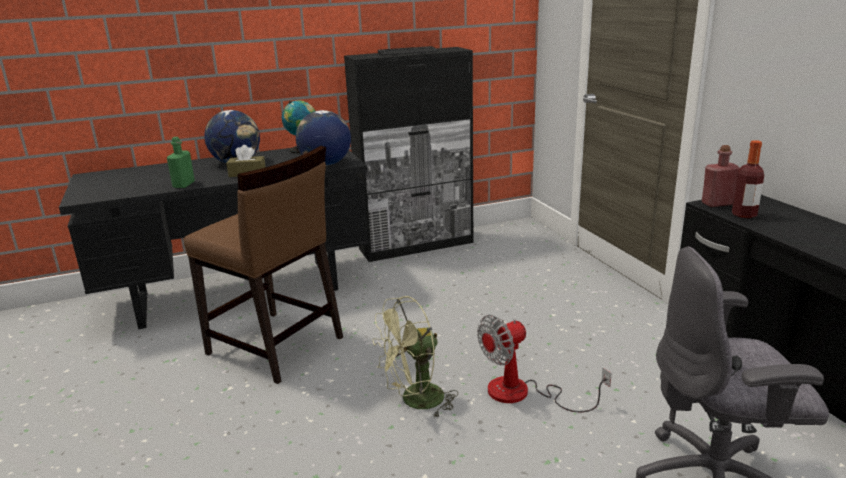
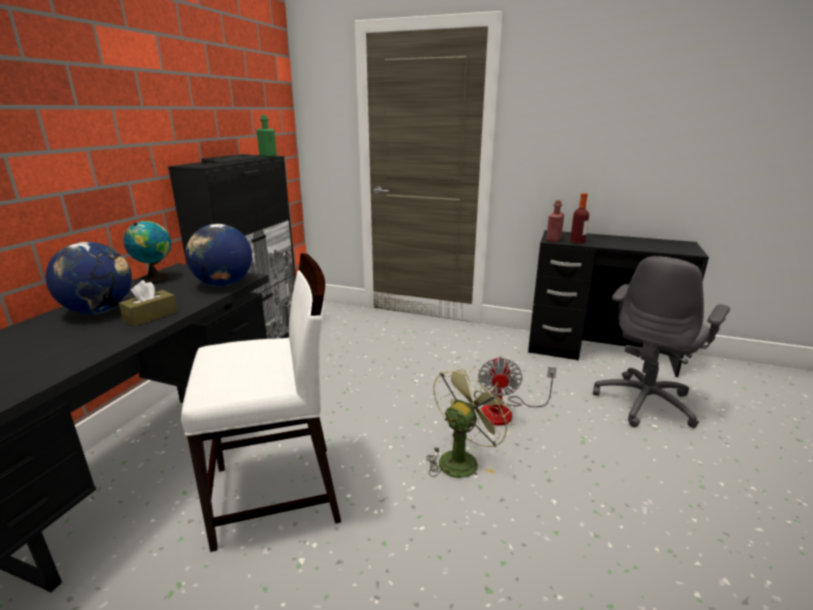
camera: 50 degrees left, 0 degrees up
(184, 185) = (88, 353): green bottle -> green bottle (268, 156)
(275, 346) = (278, 493): brown chair -> white chair
(415, 401) = (462, 459): green fan -> green fan turned 150 degrees counterclockwise

